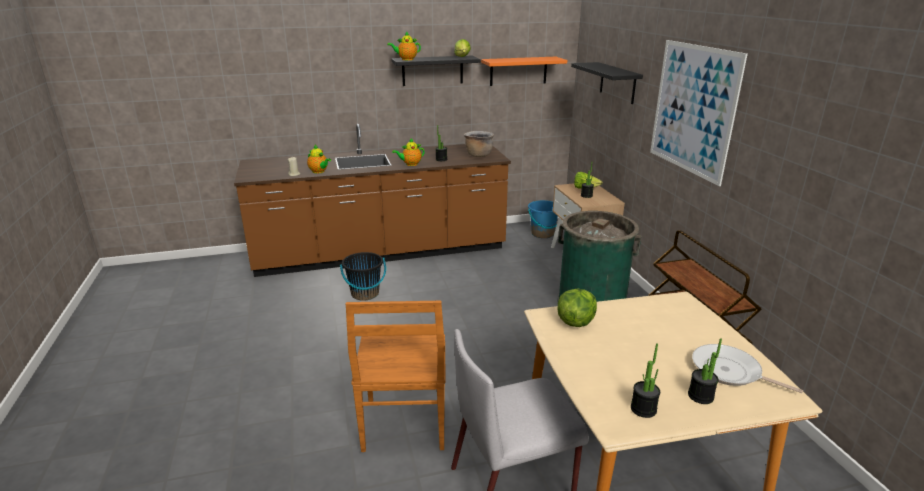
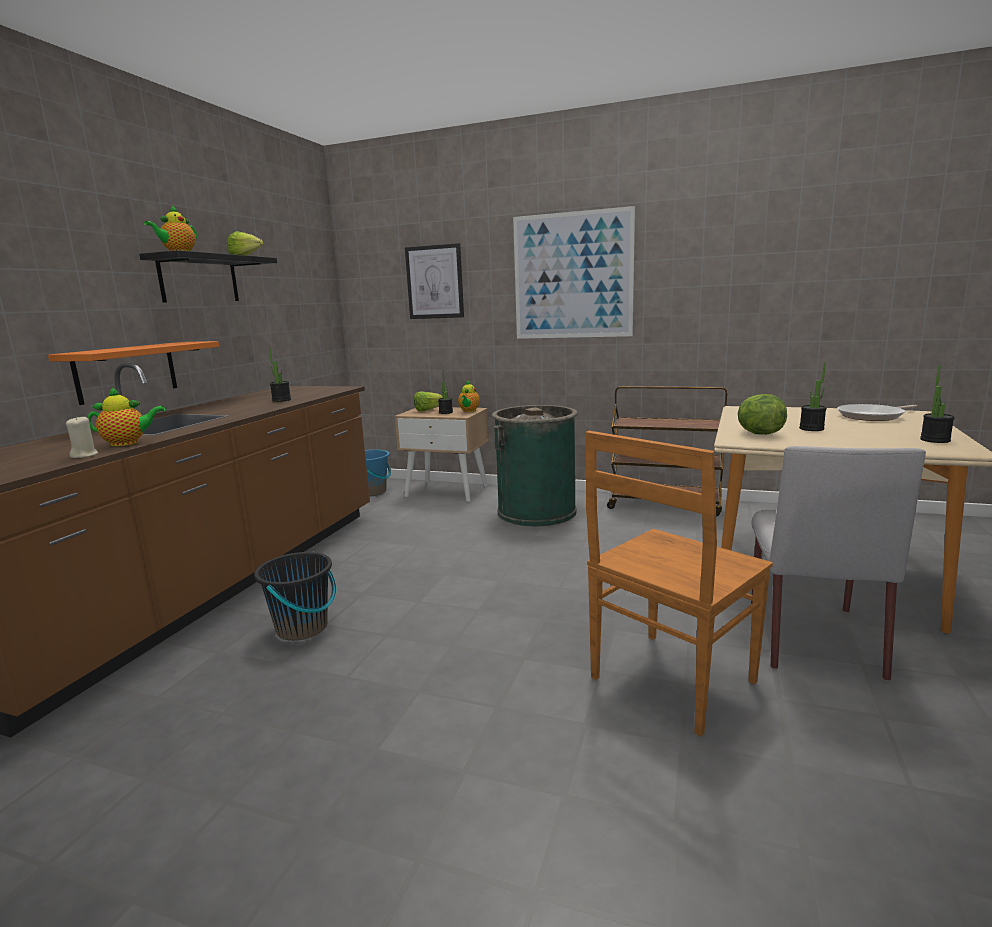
camera: 55 degrees left, 10 degrees down
(404, 427) = (669, 682): brown chair -> brown chair turned 105 degrees clockwise
(410, 164) = (256, 409): teapot -> teapot (469, 411)
(478, 155) = (312, 390): brown cooking pot -> none
(518, 71) = (292, 287): orange shelf -> orange shelf (126, 371)
(617, 83) = (435, 282): black shelf -> picture
(700, 396) = (912, 426): potted plant -> potted plant (811, 429)

